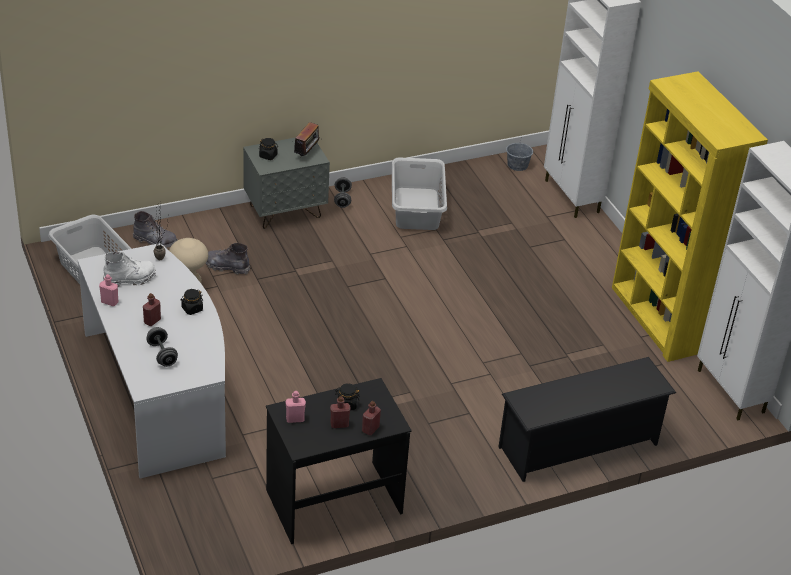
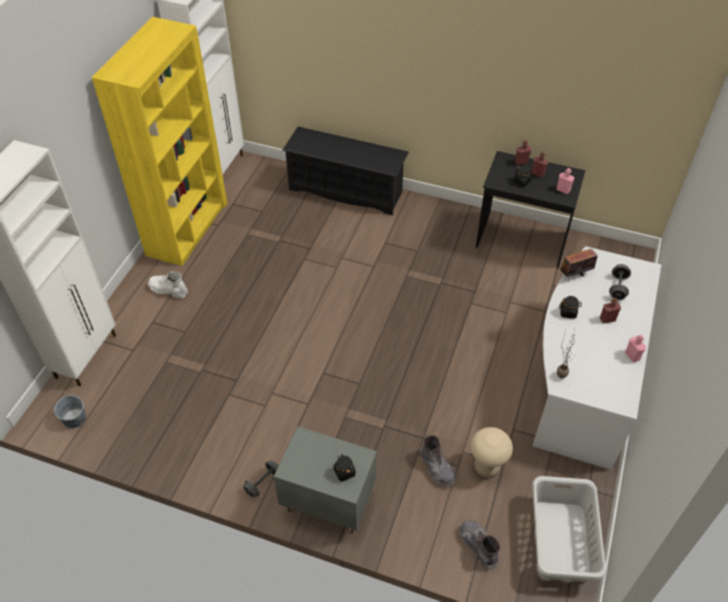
camera: 135 degrees left, 10 degrees up
(130, 279) = (600, 369): white boot -> white boot (168, 290)
(307, 153) = (306, 450): radio -> radio (574, 275)
(417, 208) = (216, 427): grey laundry basket -> none

